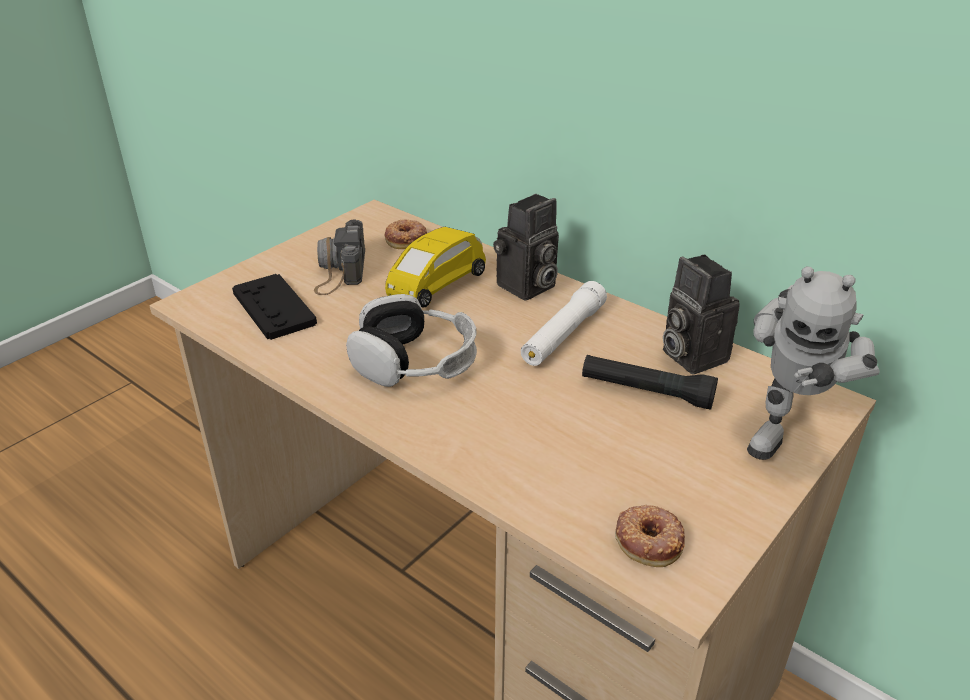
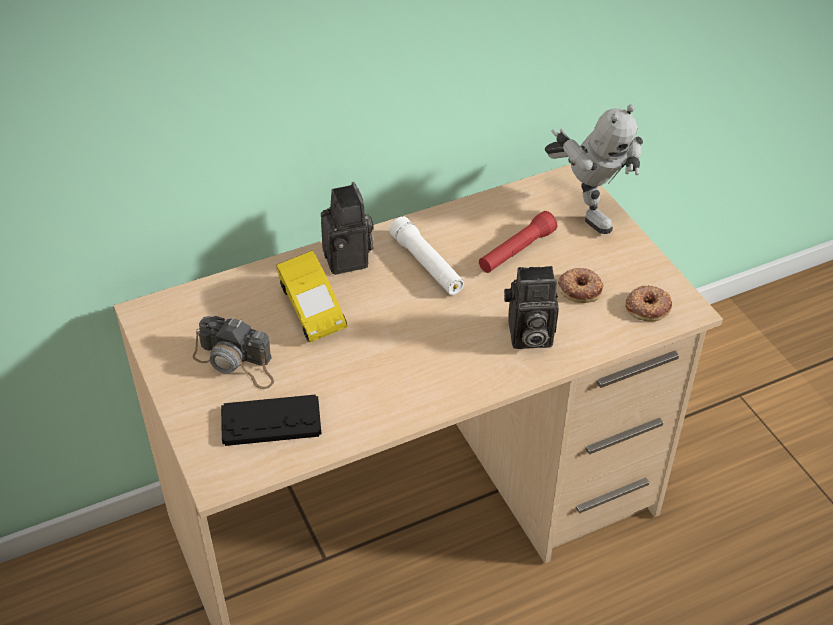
camera: 65 degrees left, 10 degrees up
(406, 239) = (214, 305): donut -> donut (580, 288)
(415, 362) = (410, 354): headphones -> none
(646, 392) = (516, 251): black flashlight -> red flashlight
(689, 355) = (489, 214): camera -> camera (527, 336)

